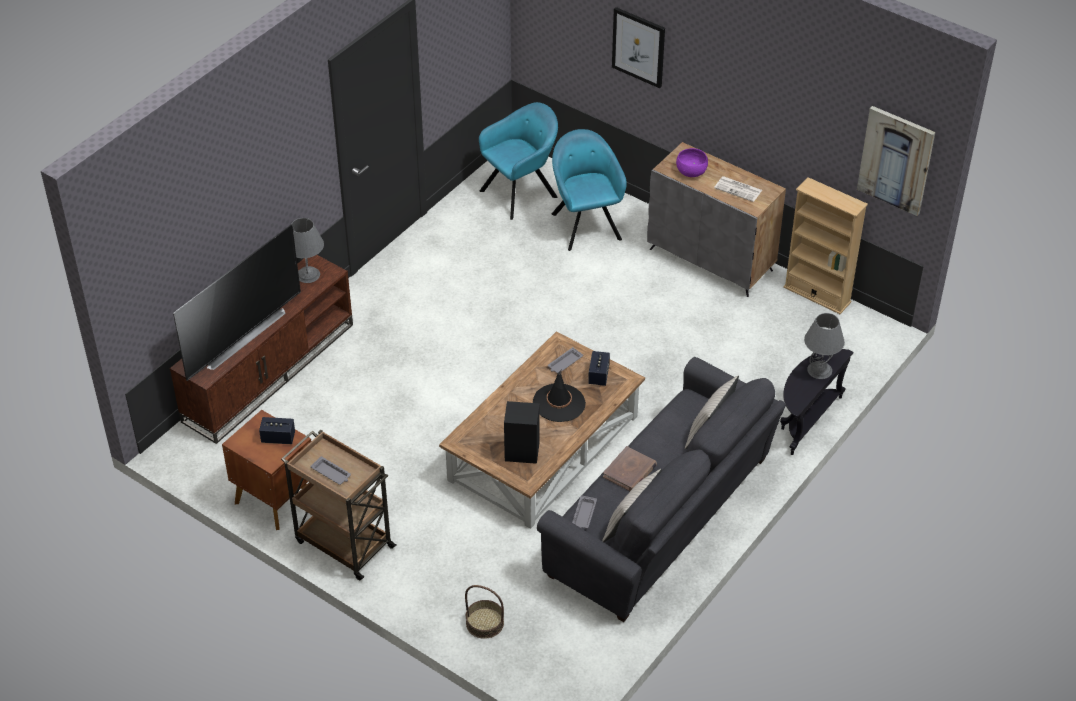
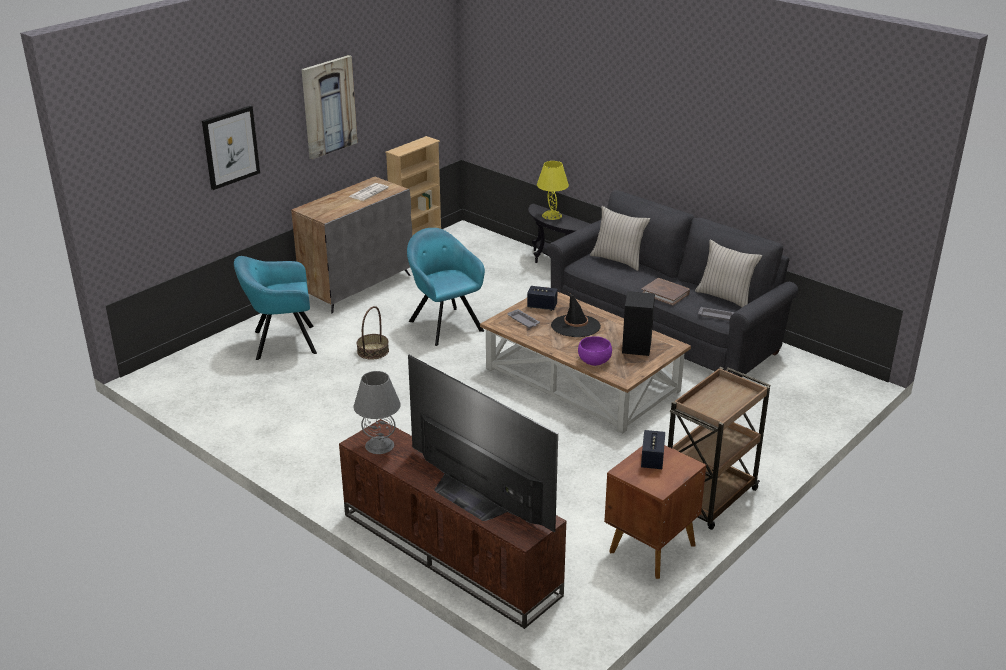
camera: 85 degrees left, 15 degrees down
(331, 473) = (726, 402): grey tray -> none
(484, 623) = (794, 419): basket -> basket (373, 351)
(521, 192) = (214, 375): turquoise armchair -> turquoise armchair (444, 324)
(691, 172) = (336, 208): purple bowl -> purple bowl (594, 361)
(819, 370) = (552, 215): grey table lamp -> yellow table lamp
(896, 160) = (434, 81): picture -> picture (328, 106)

